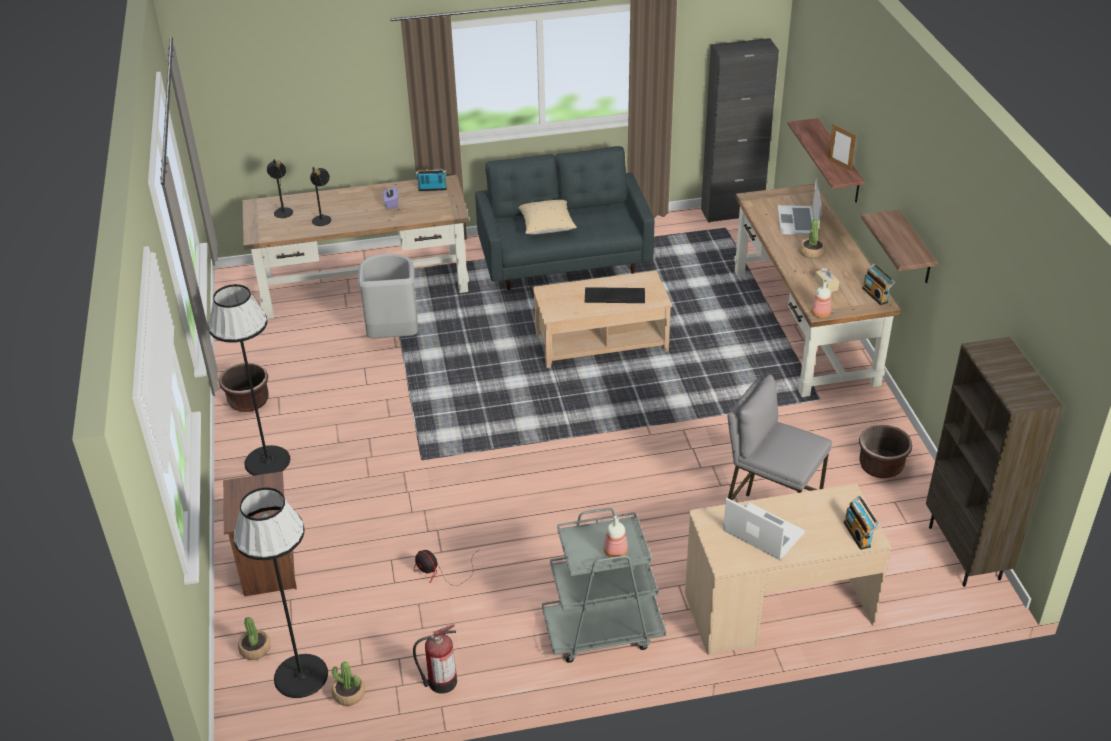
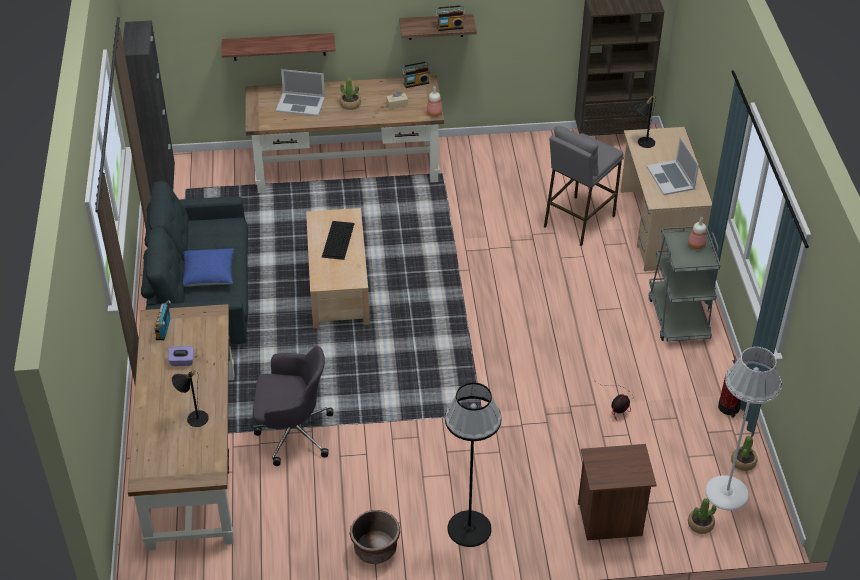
camera: 85 degrees left, 5 degrees up
(283, 211) = (165, 452): black table lamp -> black table lamp (642, 142)
(300, 675) = (726, 493): black floor lamp -> white floor lamp
(393, 336) = (292, 432): grey trash can -> grey office chair
(546, 226) = (208, 275): beige pillow -> blue pillow
(763, 532) = (671, 178): laptop -> laptop turned 60 degrees counterclockwise
(839, 165) = (304, 40): picture frame -> none
(858, 534) = (673, 137): radio -> radio (450, 27)
(881, 466) = (521, 157): brown planter -> none

